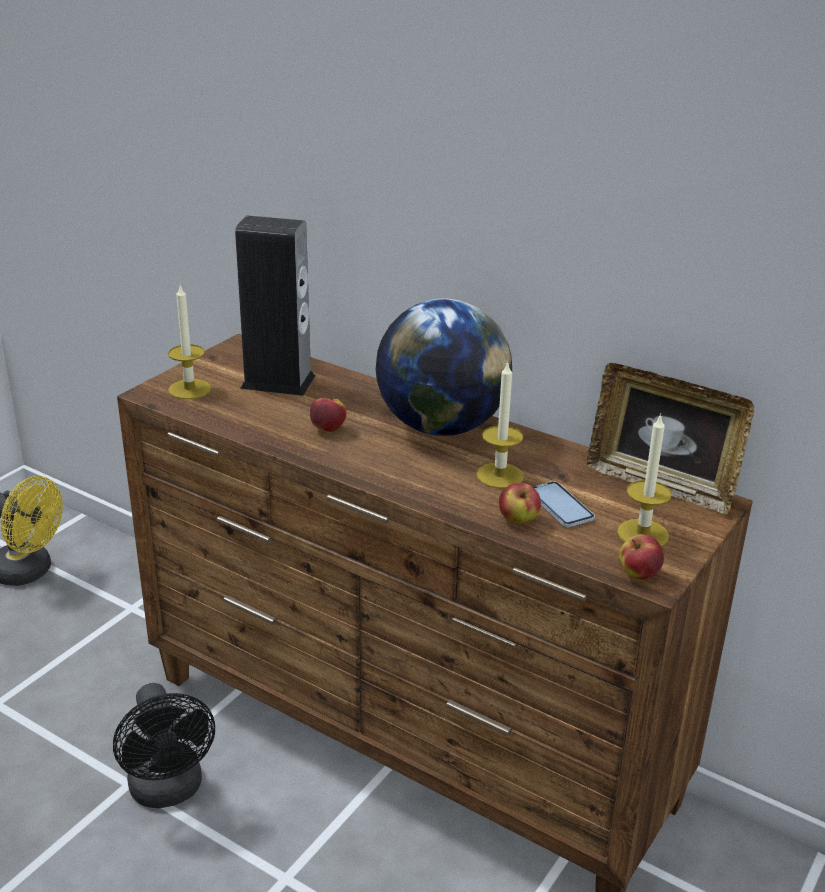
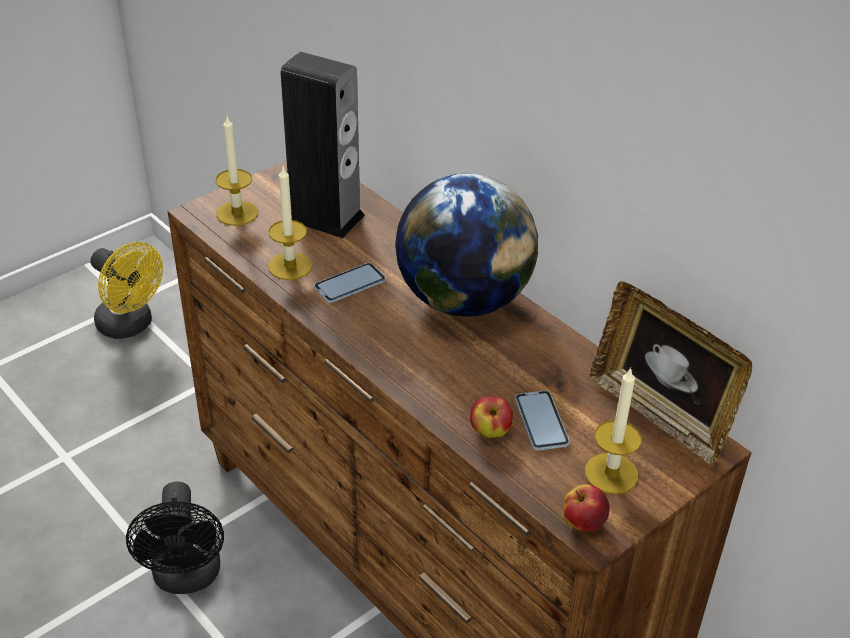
camera: 15 degrees right, 10 degrees up
(328, 429) = (350, 284): apple -> phone
(500, 475) = (496, 372): candle -> candle (290, 266)

